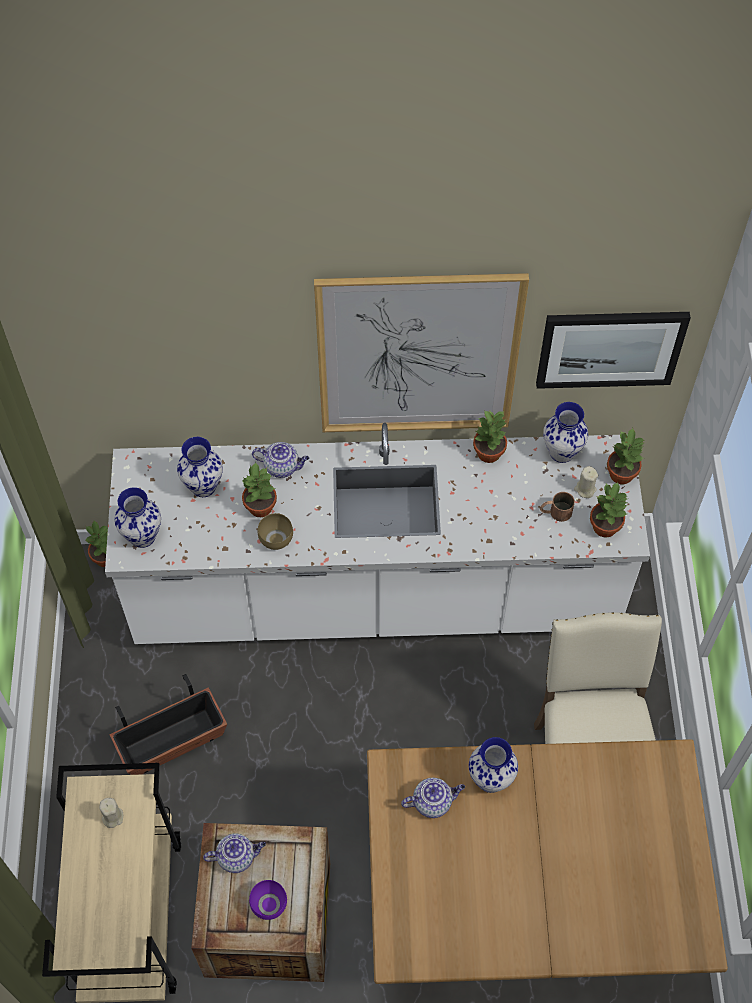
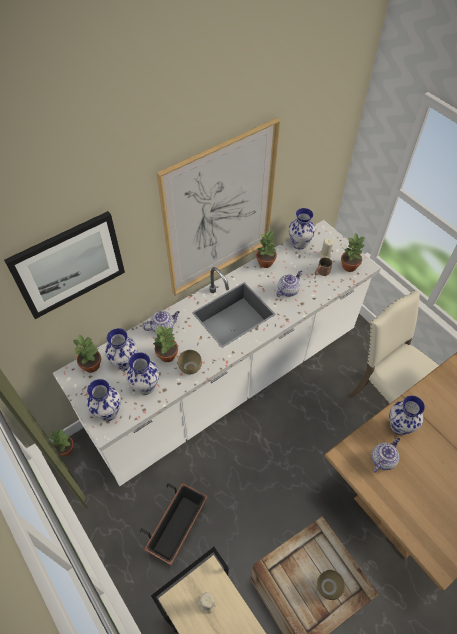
camera: 35 degrees left, 5 degrees down
(205, 531) = (145, 387): none -> vase
(237, 857) = (288, 571): teapot -> teapot (288, 290)
(270, 904) = (329, 585): purple bowl -> brown bowl
(610, 348) = (314, 162): picture -> picture (69, 265)
(622, 474) = (335, 239): potted plant -> potted plant (92, 365)

